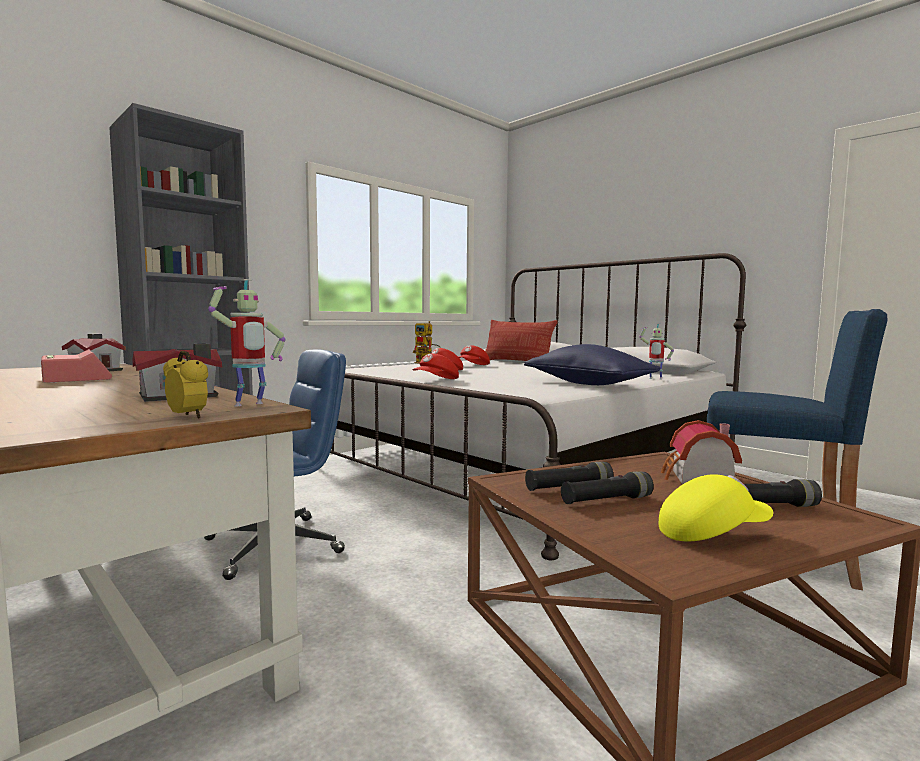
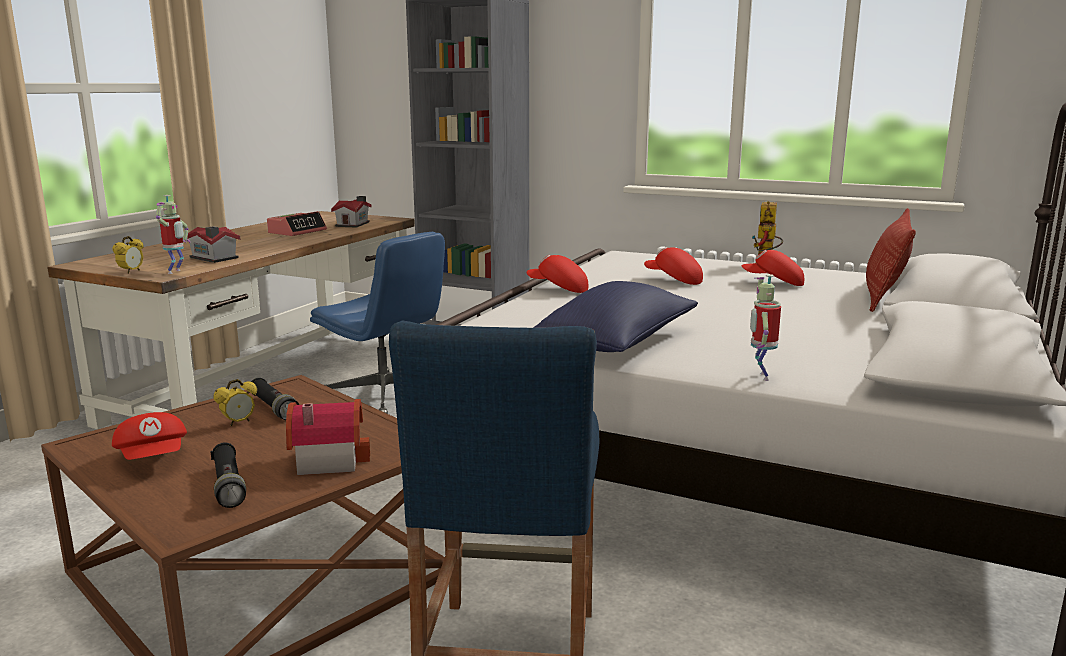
camera: 70 degrees right, 10 degrees up
(249, 405) = (176, 272): toy robot -> toy robot turned 105 degrees counterclockwise
(606, 501) = (238, 422): black flashlight -> alarm clock
(711, 533) = (154, 458): yellow cap -> red cap

